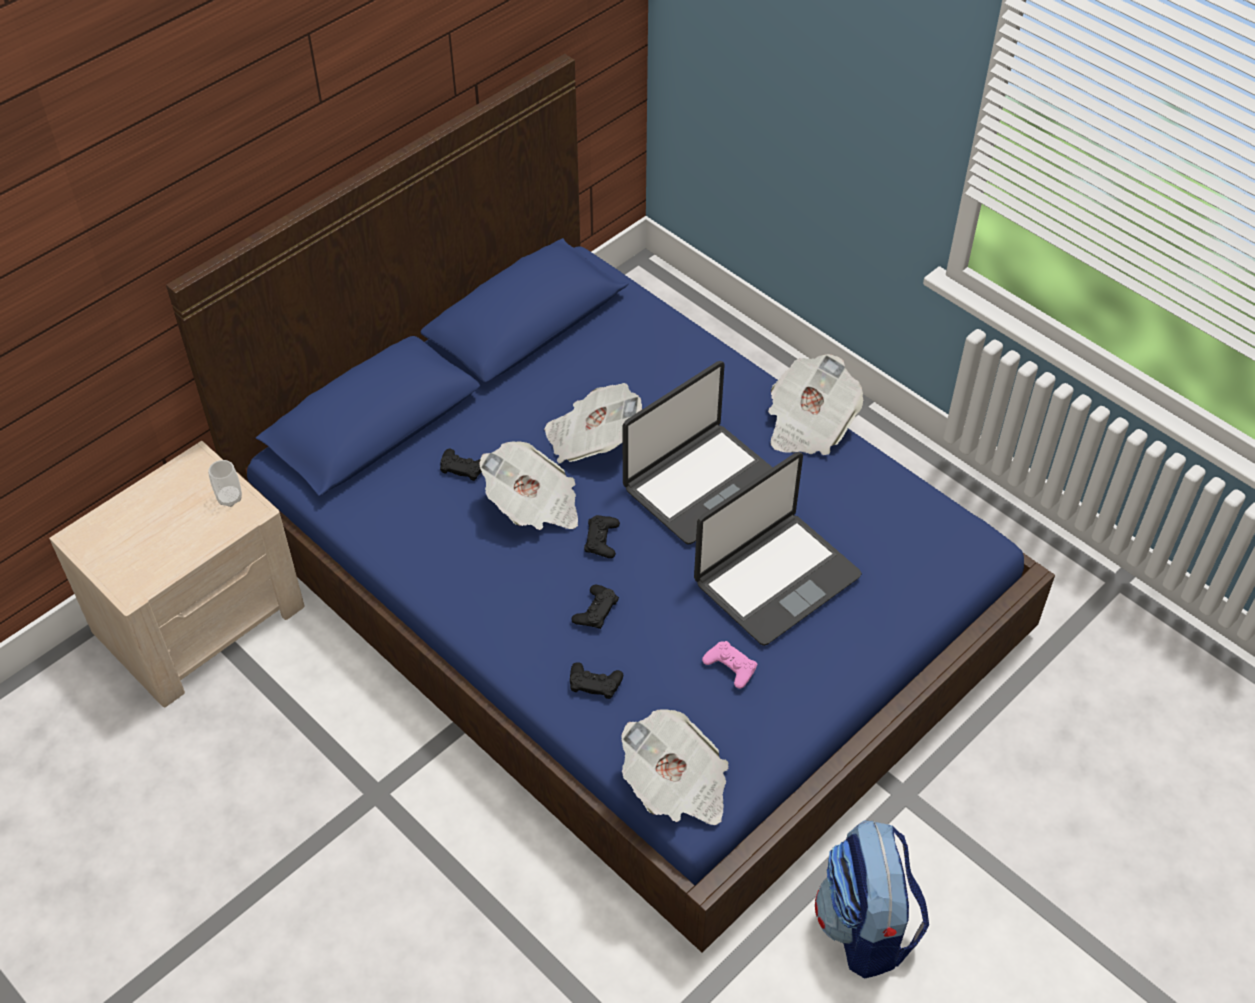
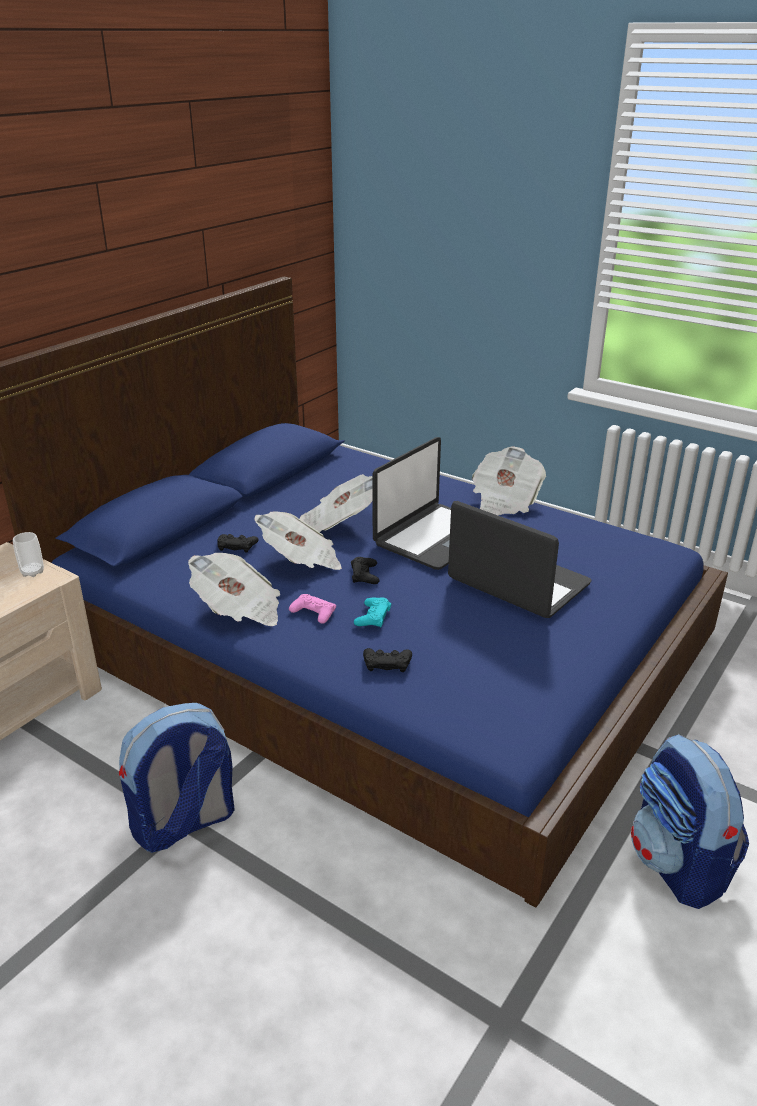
camera: 10 degrees left, 20 degrees down
(378, 798) = (184, 824): none -> backpack
(595, 610) = (373, 616): black game controller -> turquoise game controller
(676, 785) = (488, 727): newspaper -> newspaper (239, 610)
(730, 667) = (504, 639): pink game controller -> pink game controller (313, 612)
(775, 579) = (518, 583): laptop -> laptop turned 90 degrees counterclockwise

